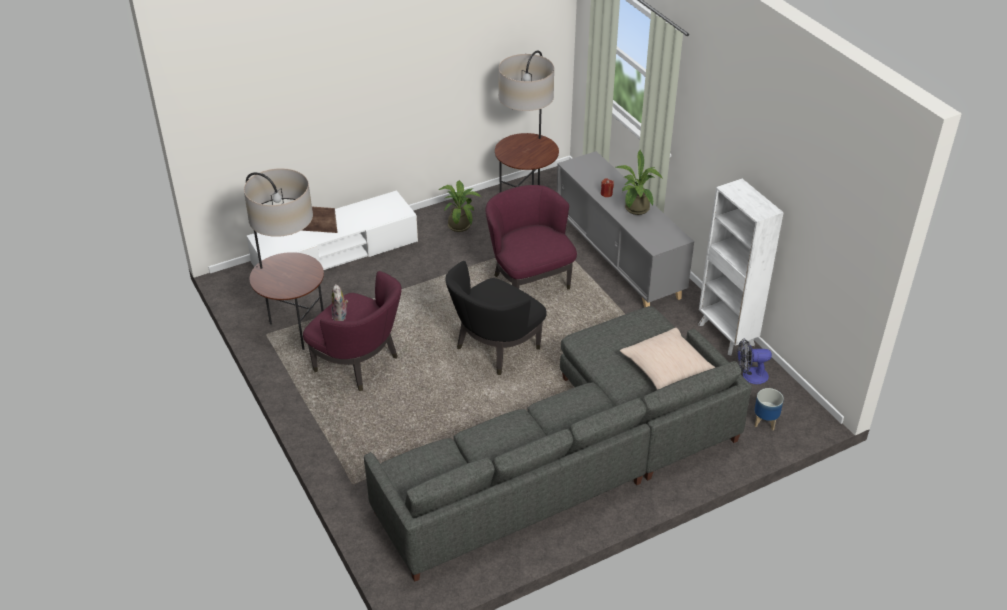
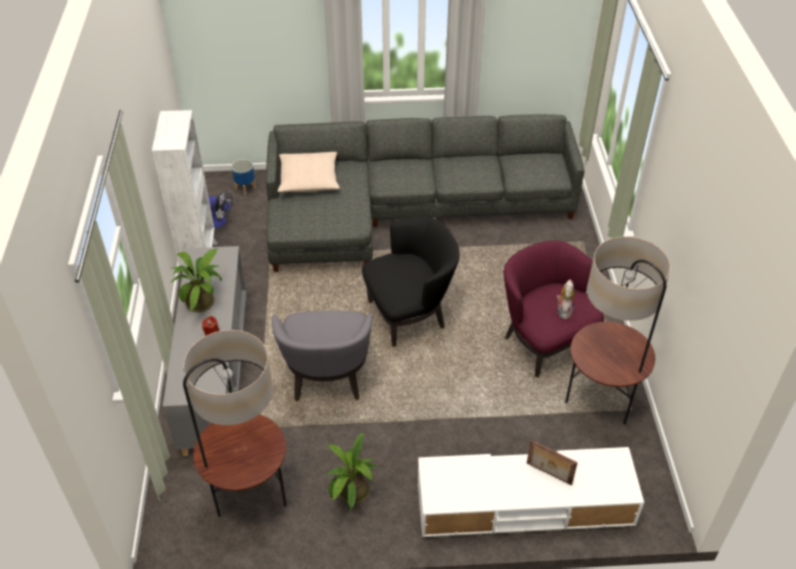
camera: 155 degrees left, 5 degrees up
(529, 281) = (327, 379): purple armchair -> grey armchair

